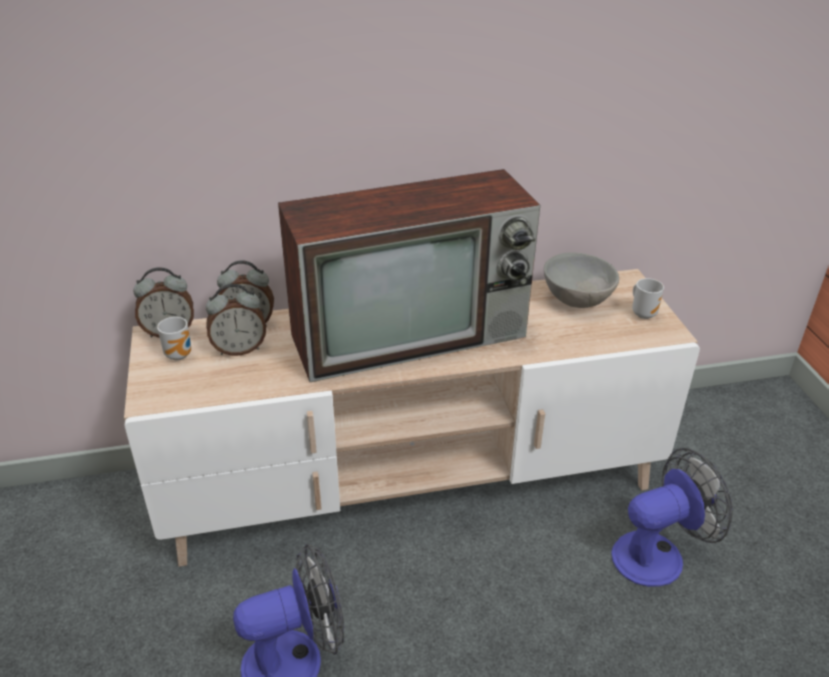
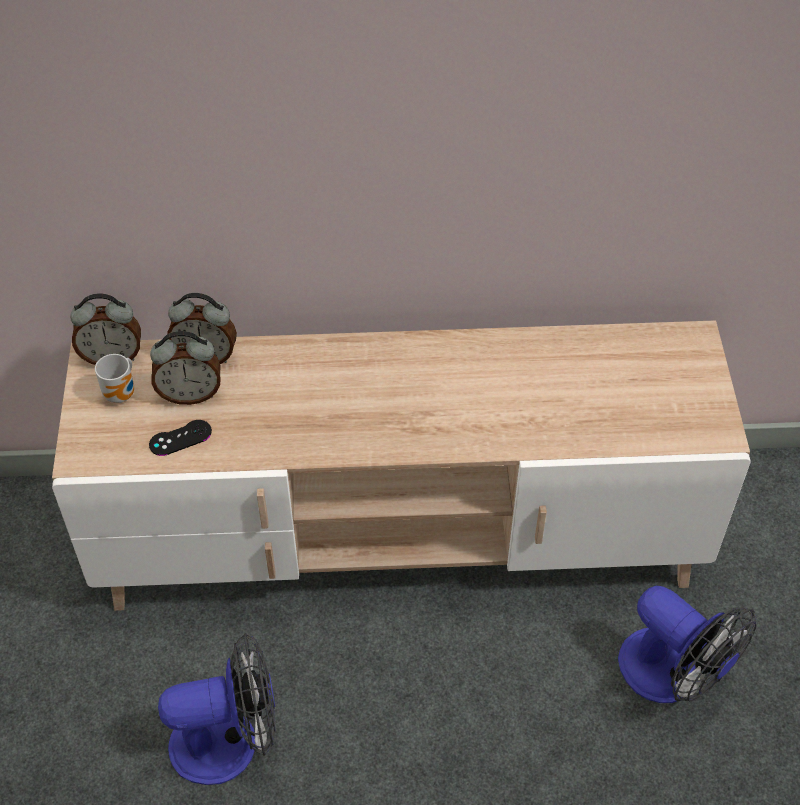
camera: 10 degrees right, 15 degrees up
(235, 378) = (180, 438): none -> black game controller
(412, 334) = (398, 396): television -> none
(577, 299) = (619, 364): grey bowl -> none
(643, 313) = (696, 398): mug -> none
(658, 554) = (672, 676): fan -> fan turned 60 degrees clockwise

